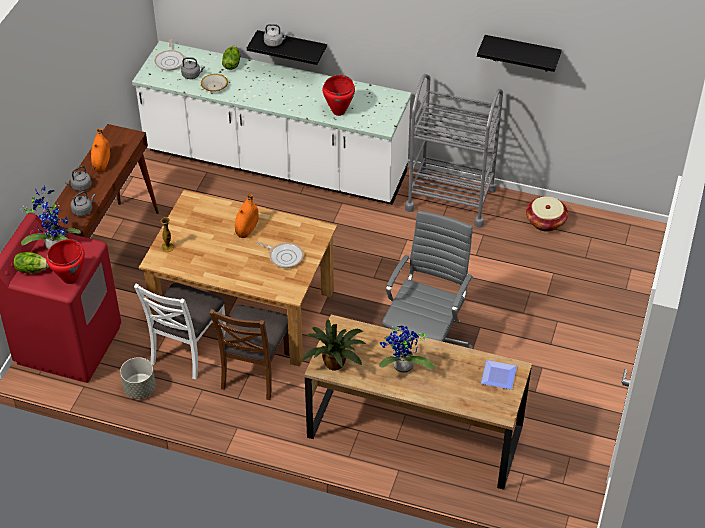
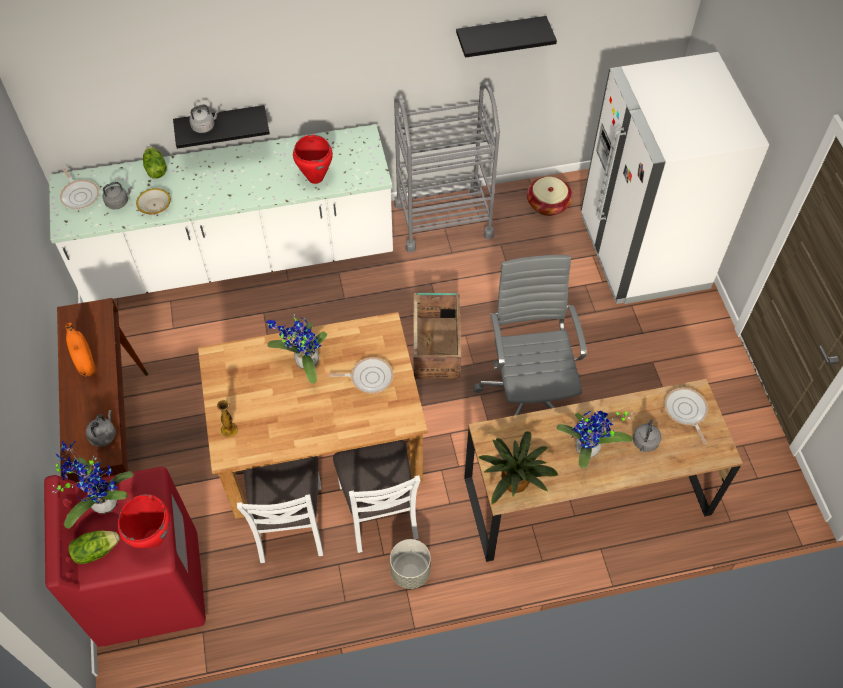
camera: 30 degrees left, 10 degrees up
(80, 187) = (79, 405): grey kettle -> grey kettle (644, 443)
(140, 389) = (269, 601): grey planter -> grey planter (410, 572)
(247, 228) = (304, 362): orange vase -> potted plant
(255, 370) = (379, 510): brown chair -> white chair
(378, 283) = (437, 346): none -> crate
(497, 376) = (685, 411): plate -> frying pan
(598, 288) = (643, 252): none -> white fridge

